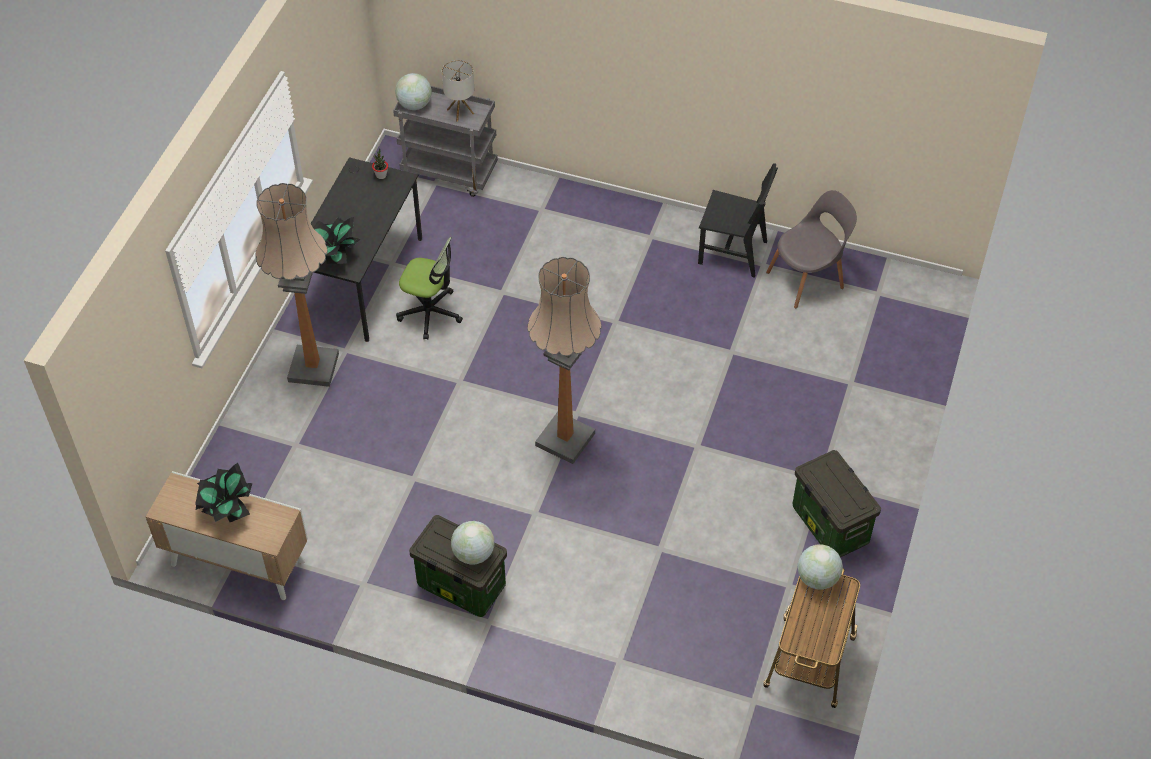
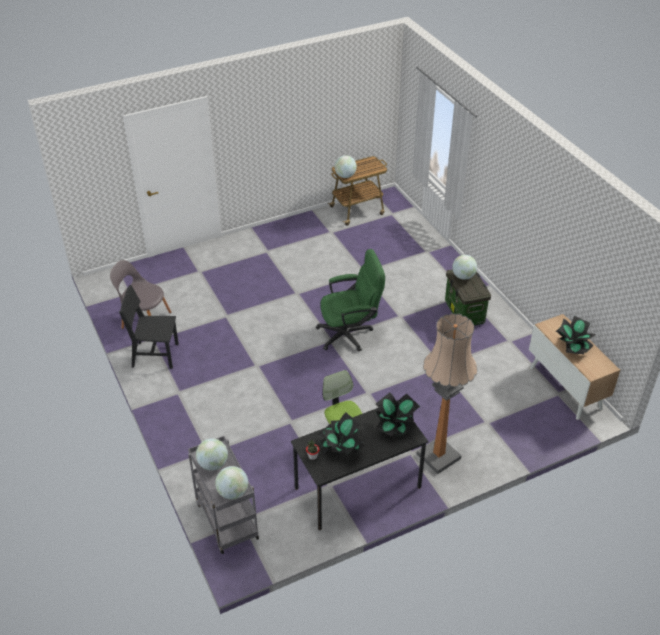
camera: 135 degrees left, 10 degrees down
(363, 199) = (340, 448): none -> potted plant
(460, 111) = (213, 464): table lamp -> globe
(565, 439) = (350, 334): floor lamp -> green office chair
(732, 252) = (155, 355): black chair -> black chair turned 60 degrees counterclockwise
(828, 524) = (287, 238): storage box -> none

